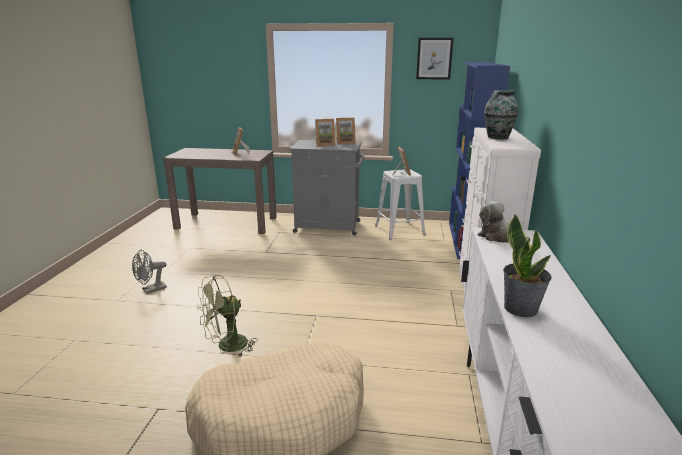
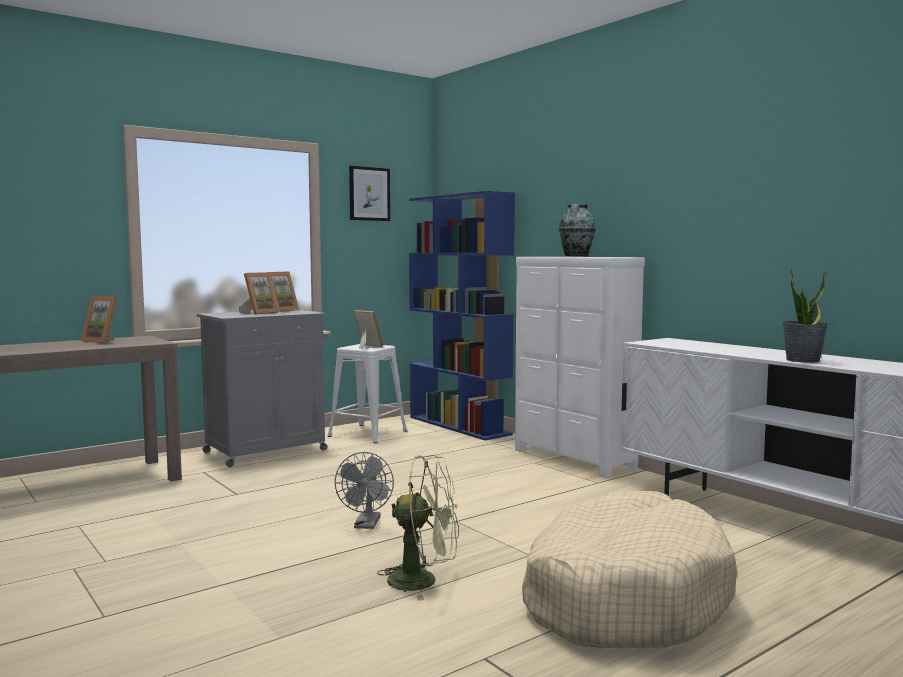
camera: 45 degrees left, 15 degrees down
(151, 290) = (144, 584): grey fan -> grey fan (366, 525)
(227, 347) = (423, 581): green fan -> green fan turned 90 degrees counterclockwise
(499, 237) = (662, 343): plush toy -> none

